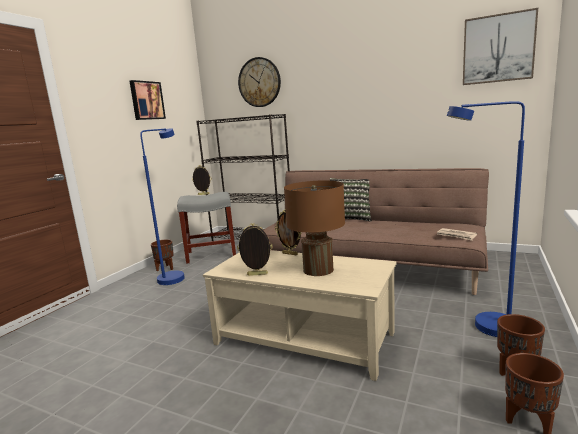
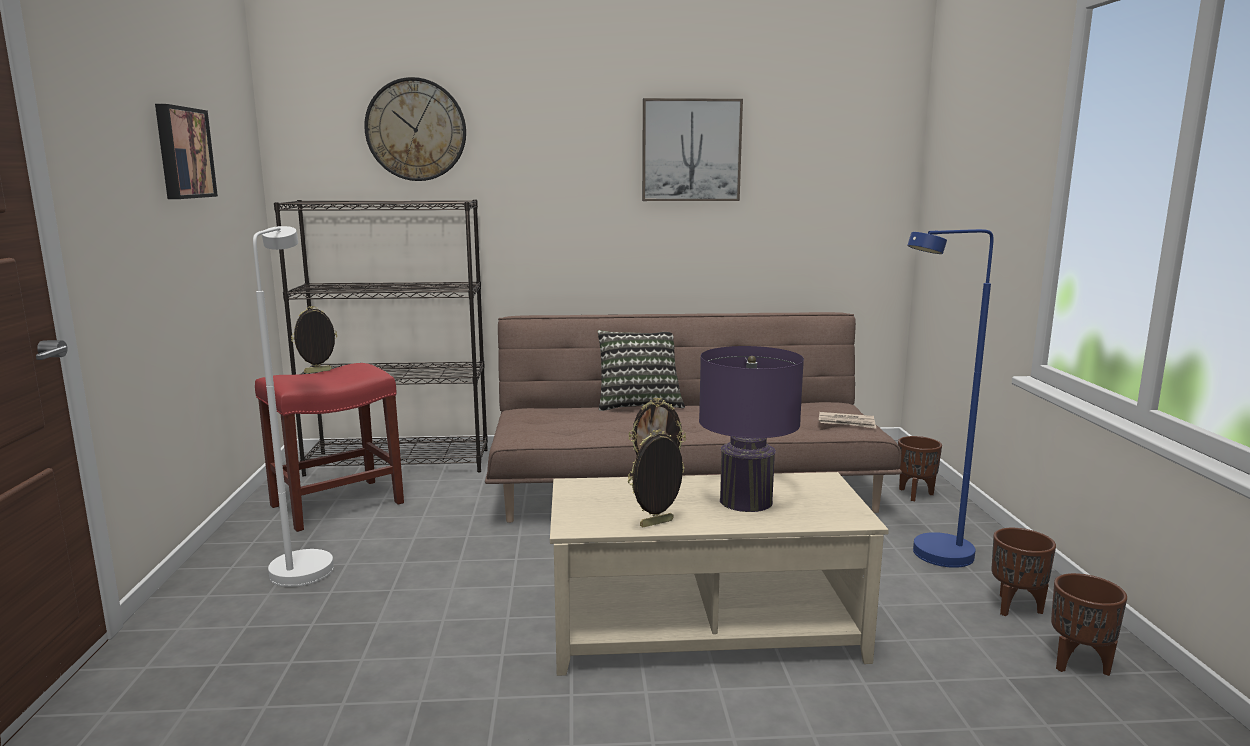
camera: 30 degrees left, 0 degrees up
(165, 268) = (255, 550): brown planter -> brown planter (915, 494)
(175, 276) = (303, 564): blue floor lamp -> white floor lamp
(210, 254) = (335, 505): grey stool -> red stool
(318, 270) = (746, 501): brown table lamp -> purple table lamp
(498, 49) = (850, 126): picture -> picture (691, 150)

